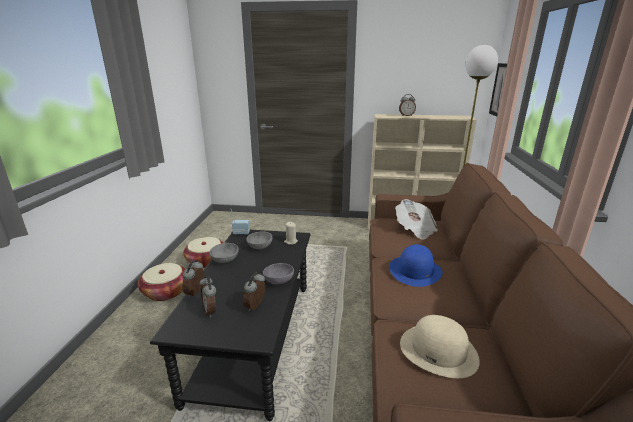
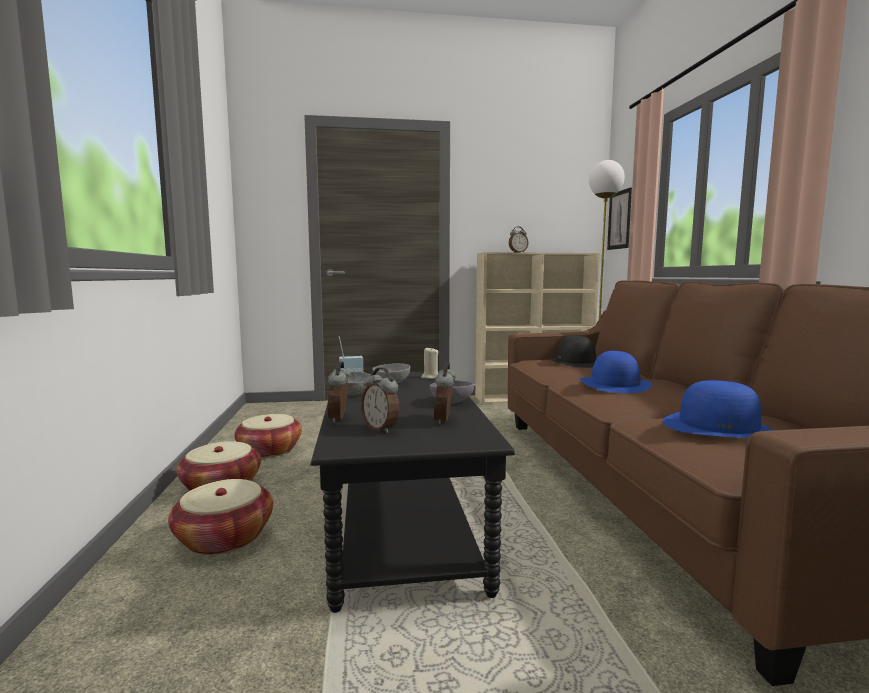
camera: 15 degrees left, 15 degrees down
(150, 336) = (224, 538): none -> basket
(415, 229) = (576, 362): newspaper -> black hat
(438, 350) = (718, 427): beige hat -> blue hat

